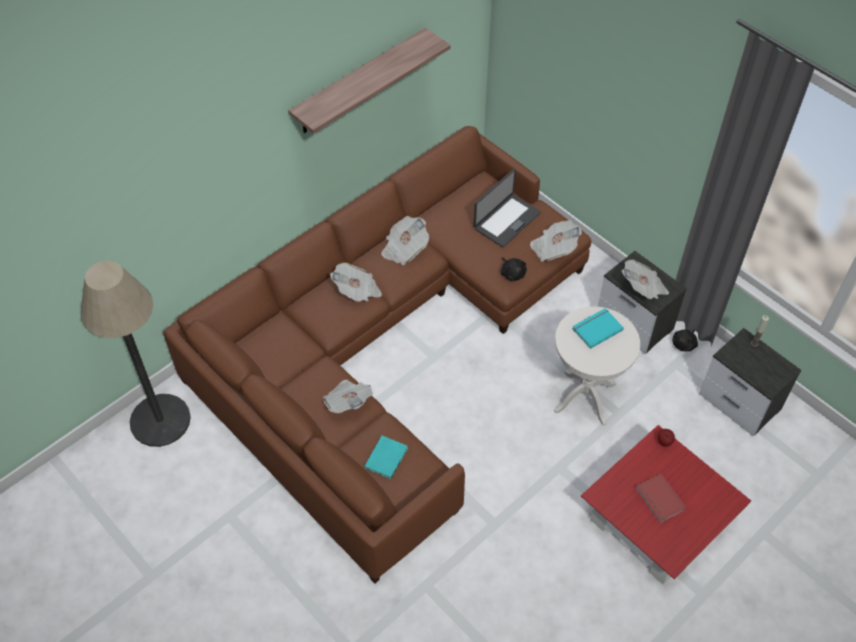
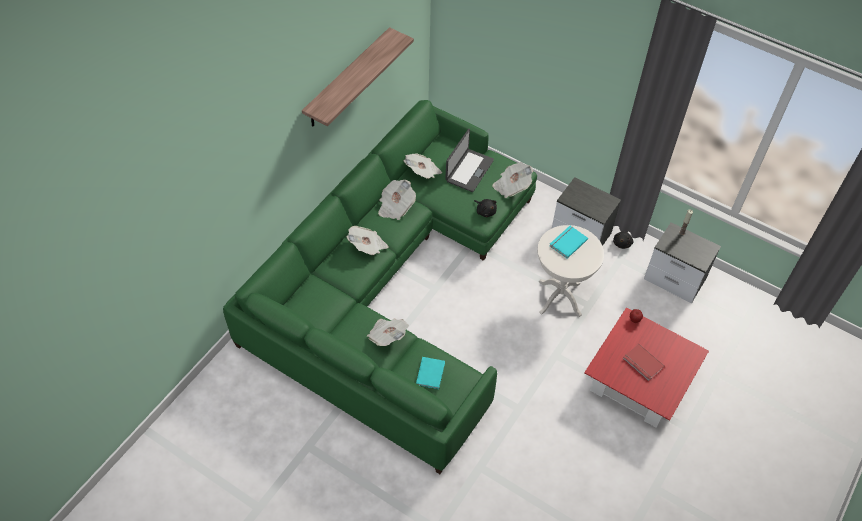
camera: 15 degrees left, 0 degrees up
(160, 420) = (228, 382): floor lamp -> none
(383, 345) = (392, 286): brown sofa -> green sofa
(643, 288) = (589, 205): newspaper -> newspaper (422, 172)

